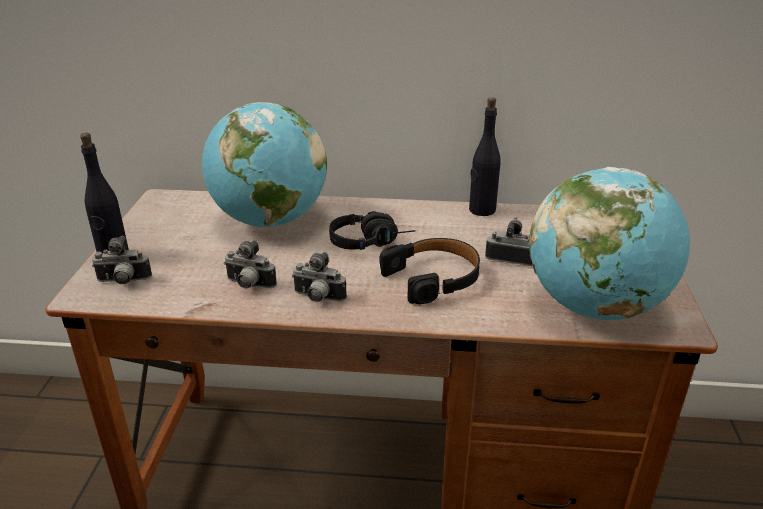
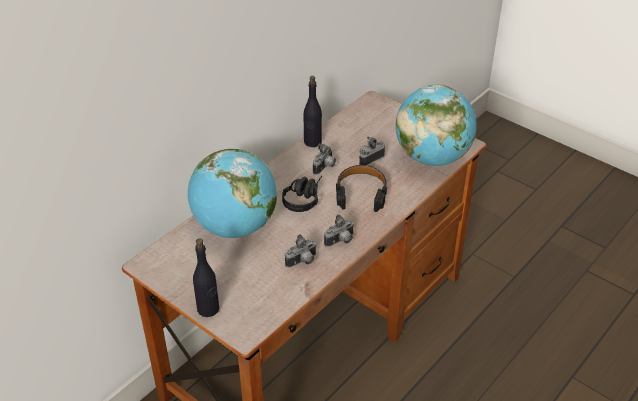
camera: 55 degrees left, 10 degrees up
(123, 282) = (247, 312): camera -> camera (325, 167)

